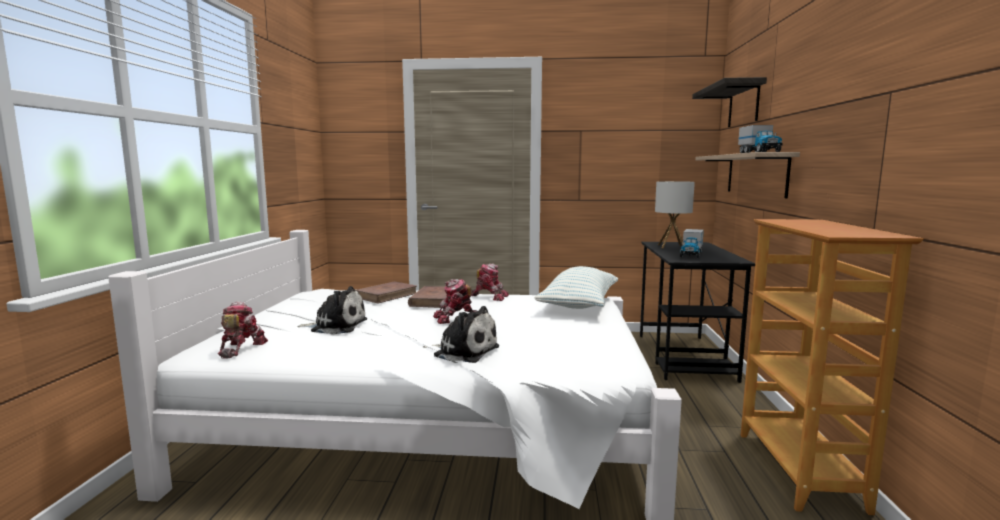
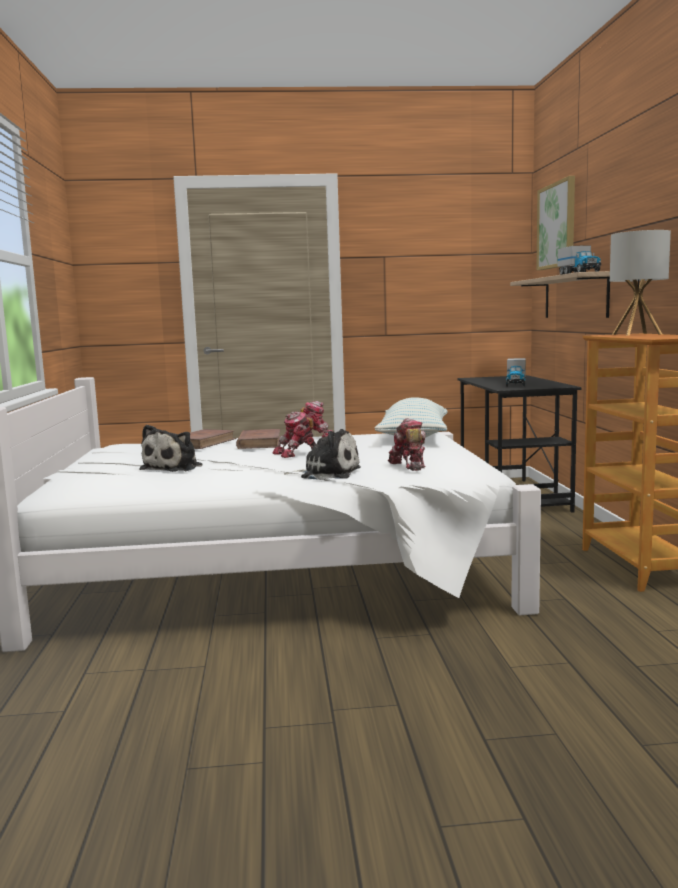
camera: 10 degrees left, 0 degrees up
(240, 348) = (93, 488): toy robot -> toy robot (409, 465)
(336, 326) = (175, 468): plush toy -> plush toy turned 120 degrees clockwise
(671, 246) = (491, 380): table lamp -> table lamp (636, 334)
(743, 105) = (557, 225): shelf -> picture

